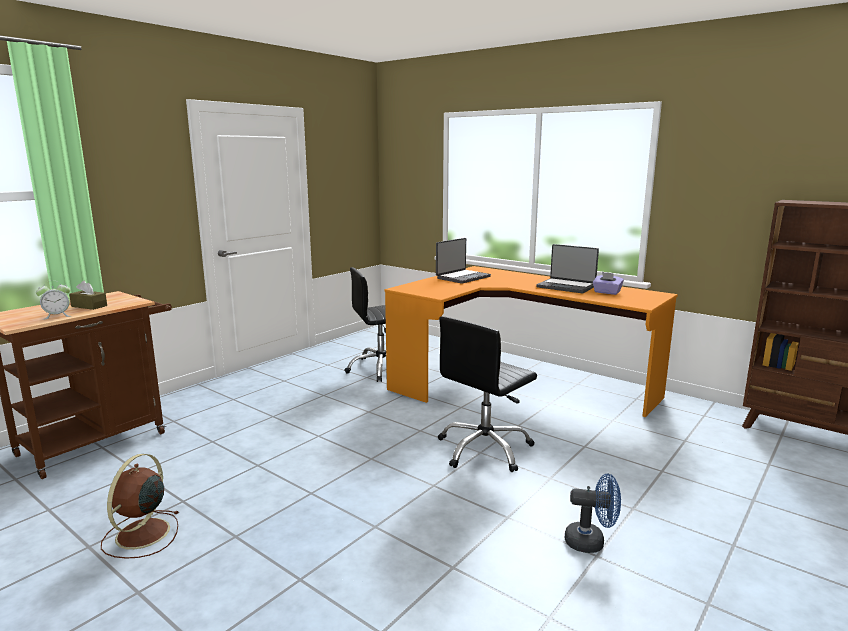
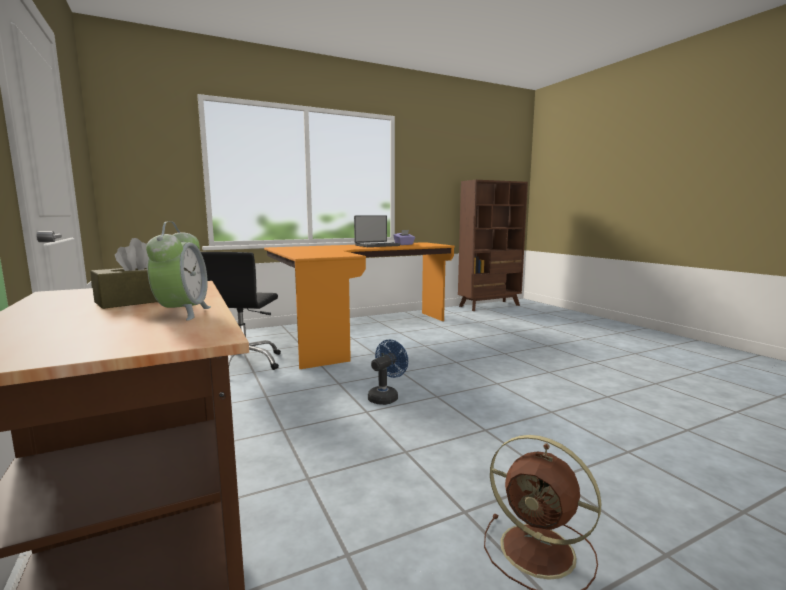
camera: 65 degrees left, 5 degrees down
(462, 277) = (301, 250): laptop -> none
(485, 449) = (452, 360): black office chair -> none
(591, 542) = (580, 360): blue fan -> blue fan (386, 397)

